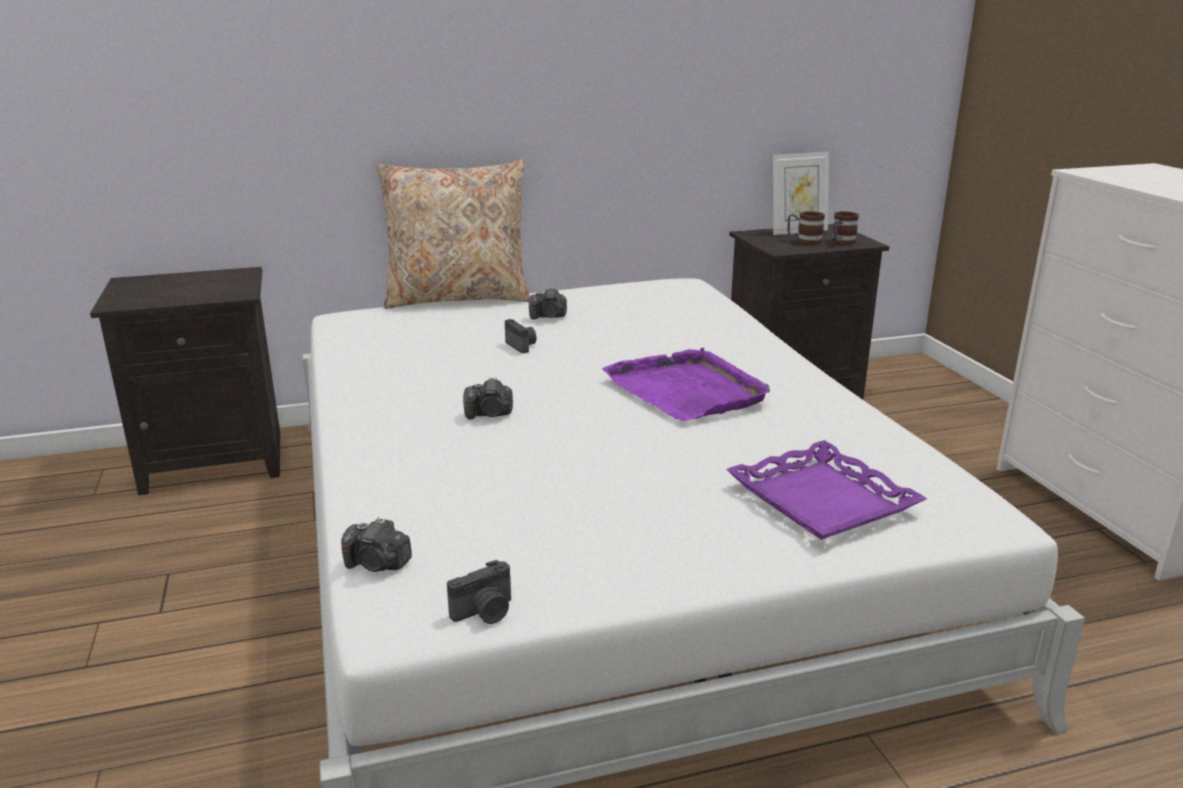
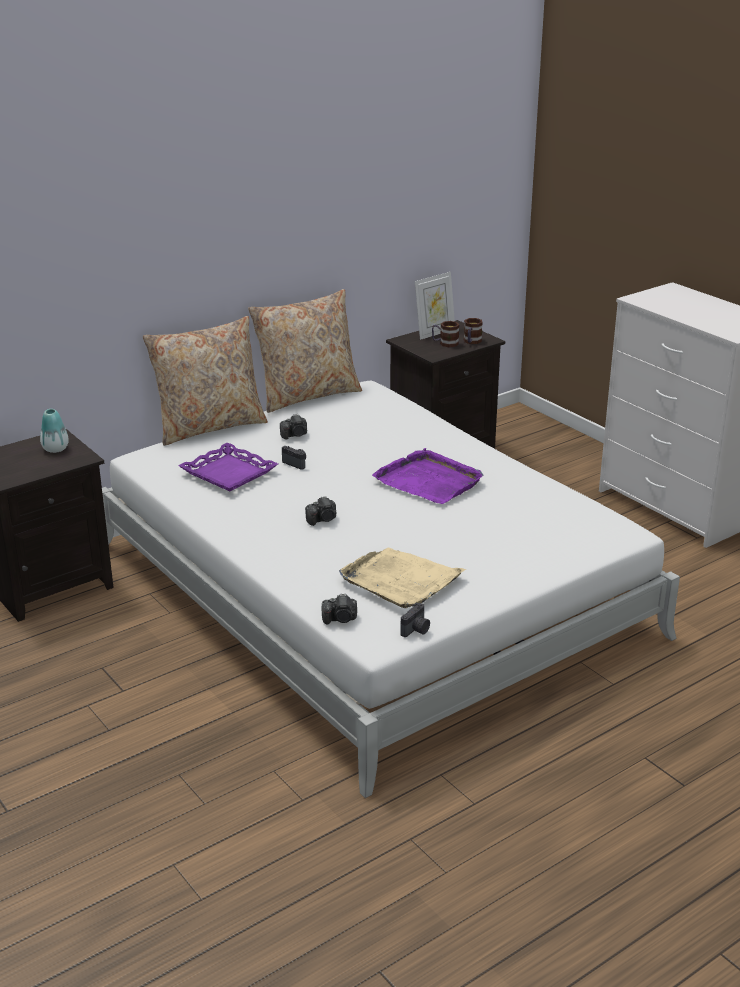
camera: 20 degrees left, 5 degrees up
(221, 282) = (55, 449): none -> vase
(529, 520) = (400, 580): none -> beige tray
(603, 282) = (307, 395): none -> beige pillow
(823, 500) = (543, 539): purple tray -> purple tray (229, 473)

